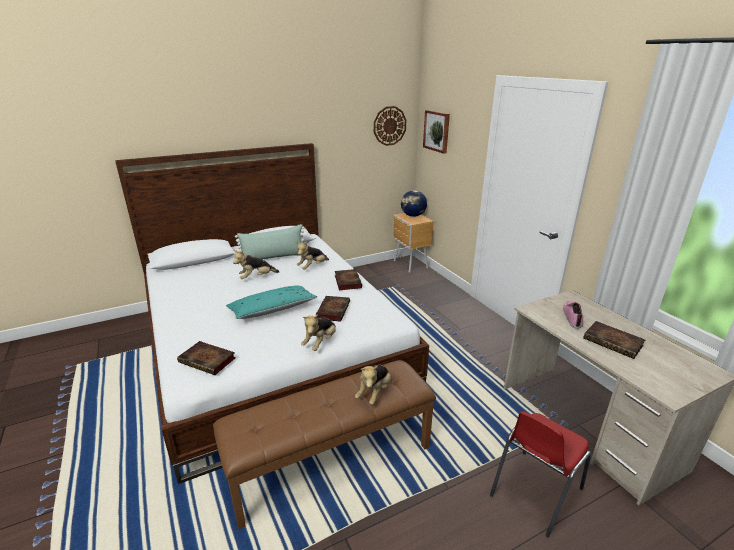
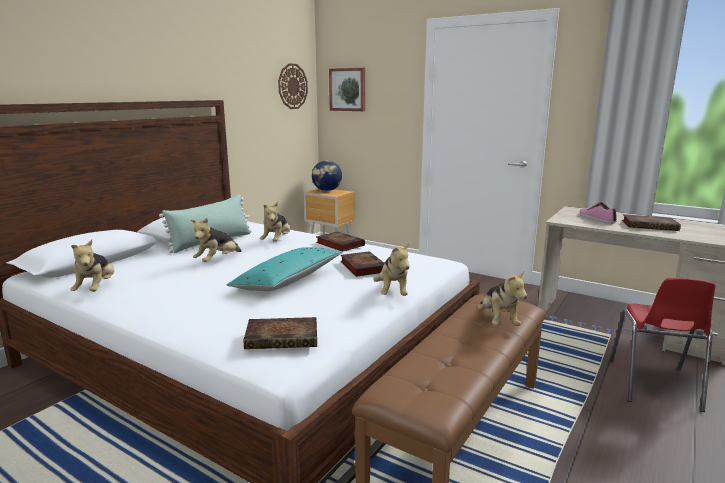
camera: 30 degrees left, 10 degrees down
(172, 285) = (96, 289): none -> plush toy

